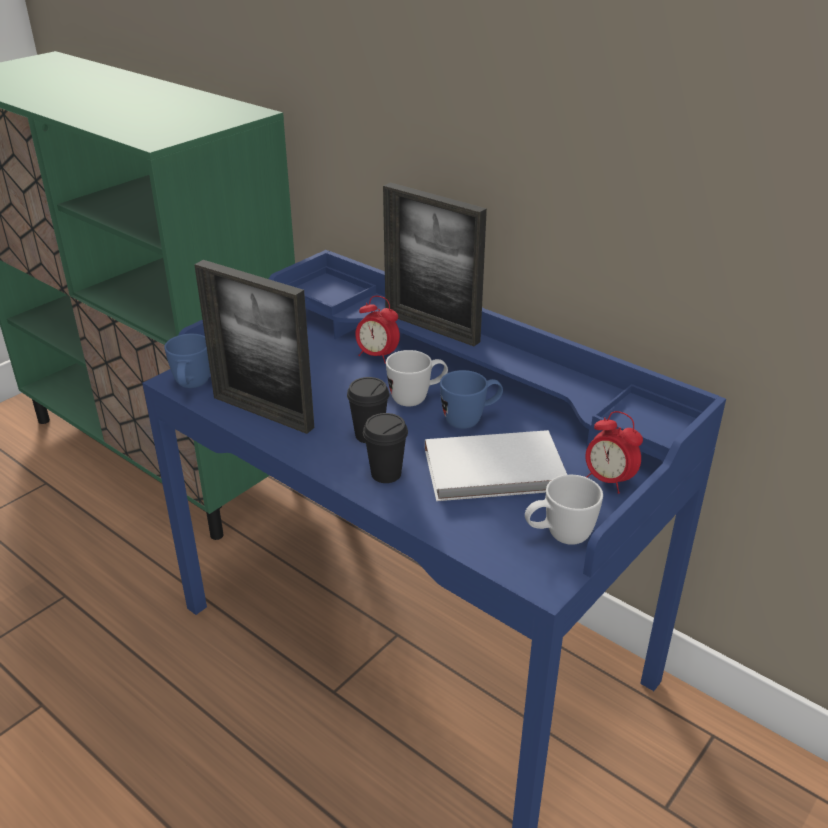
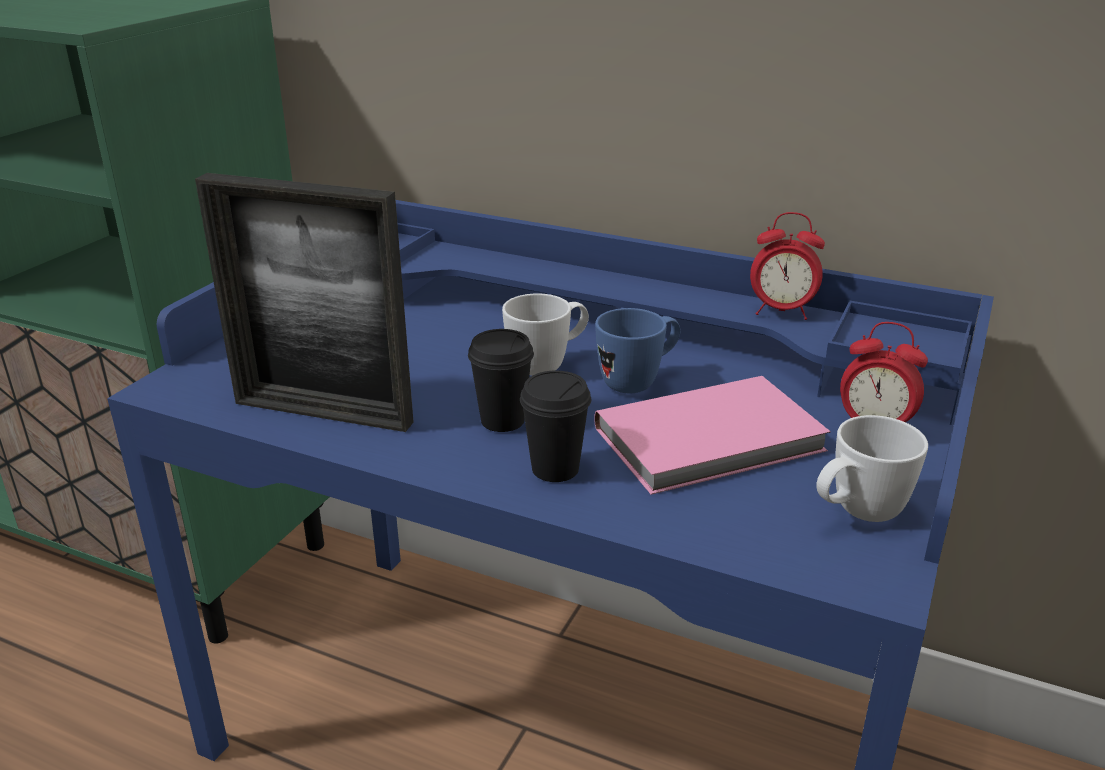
camera: 15 degrees left, 5 degrees down
(191, 387) = (193, 394): blue mug -> none
(377, 356) = (463, 320): alarm clock -> alarm clock (781, 312)
(431, 327) = (535, 271): picture frame -> none
(496, 471) = (713, 441): white book -> pink book

